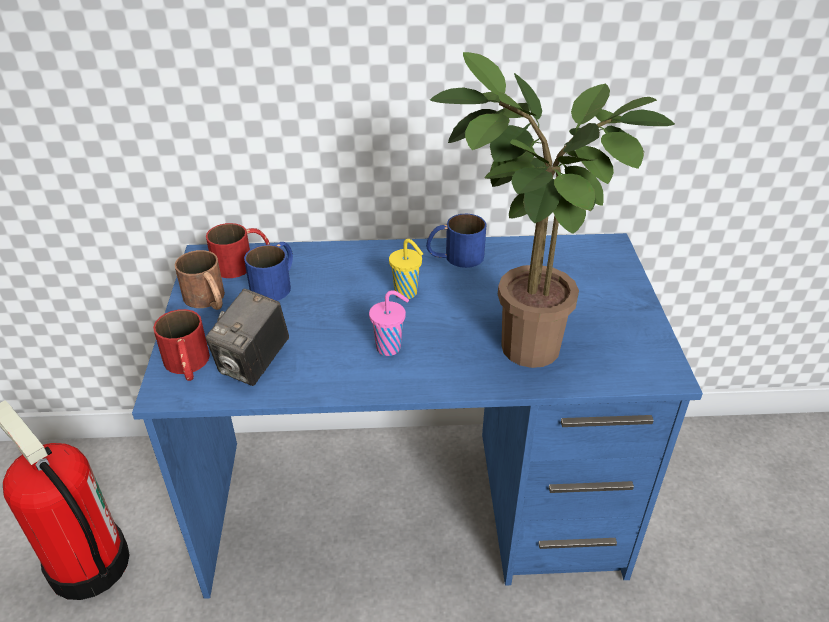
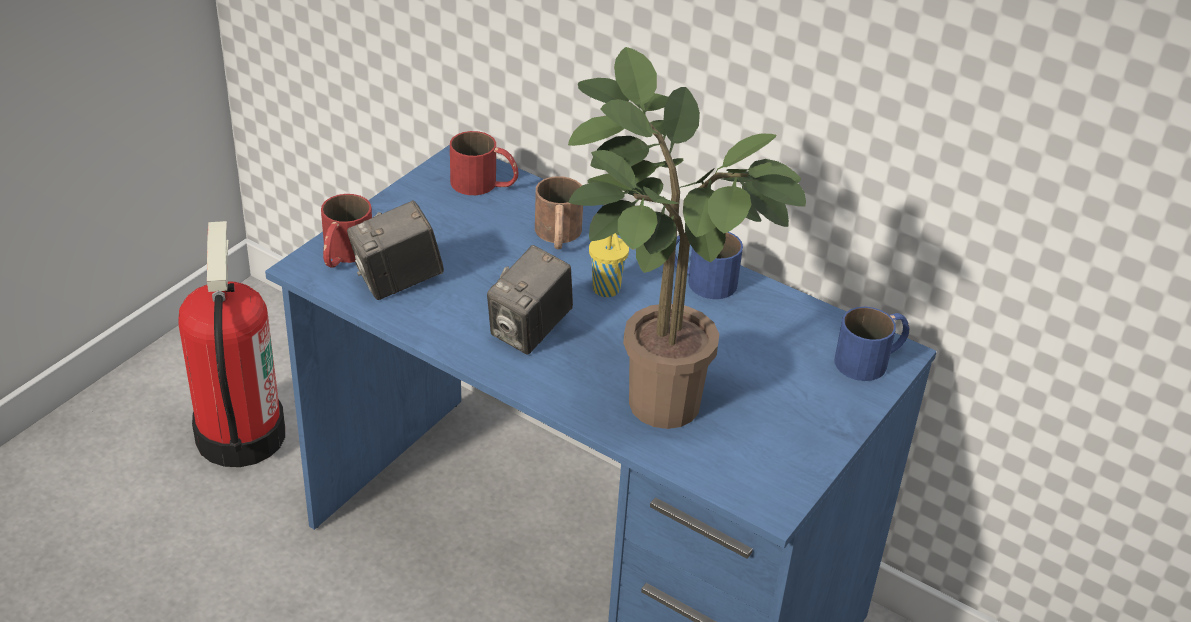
camera: 35 degrees right, 0 degrees up
(208, 300) = (418, 204): brown mug -> brown mug (558, 236)
(276, 283) = (495, 218): blue mug -> blue mug (871, 359)
(390, 348) = (530, 332): pink cup -> camera

